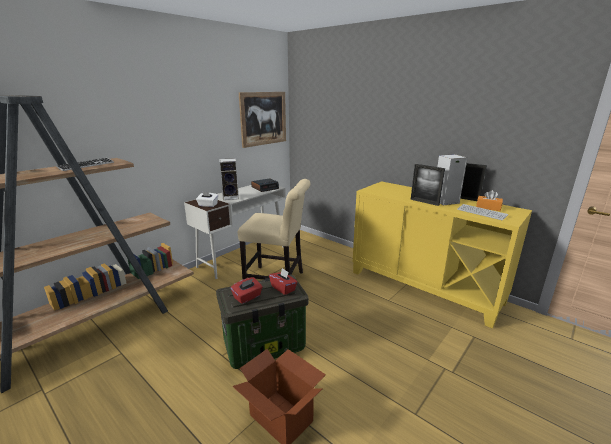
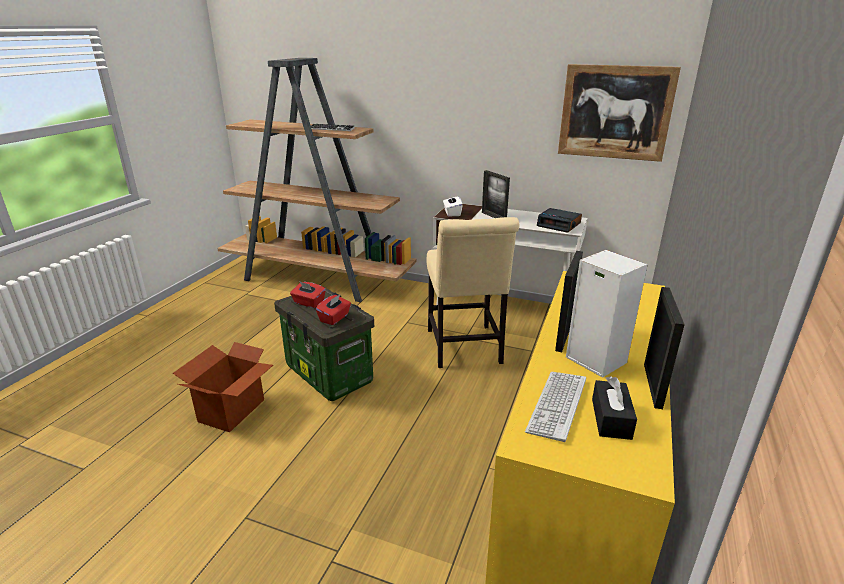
camera: 70 degrees right, 5 degrees up
(231, 197) = (493, 217): speaker -> picture frame
(488, 207) = (611, 418): orange tissue box -> black tissue box

